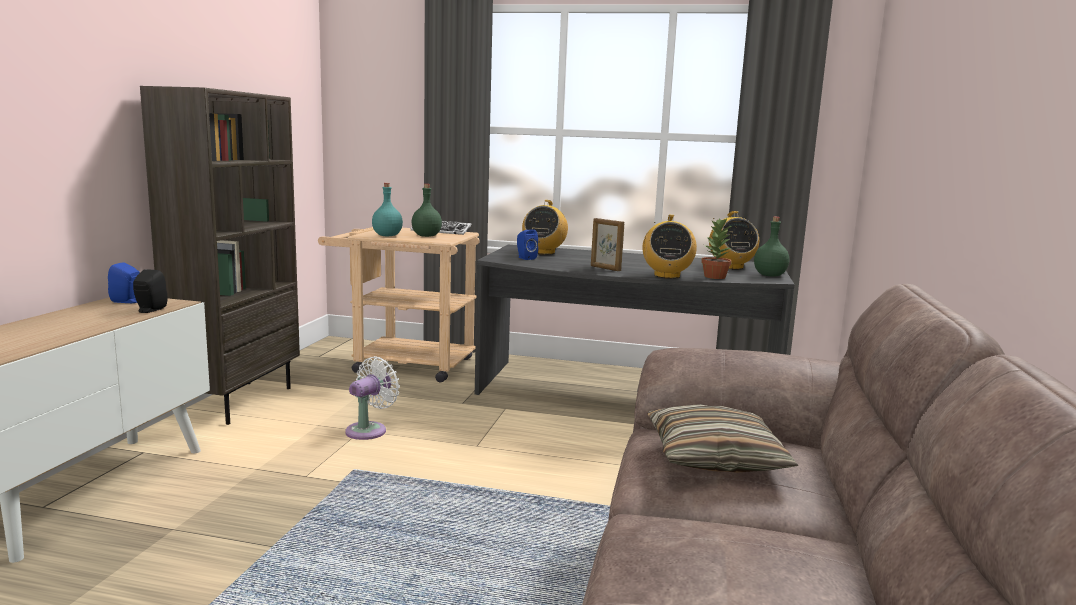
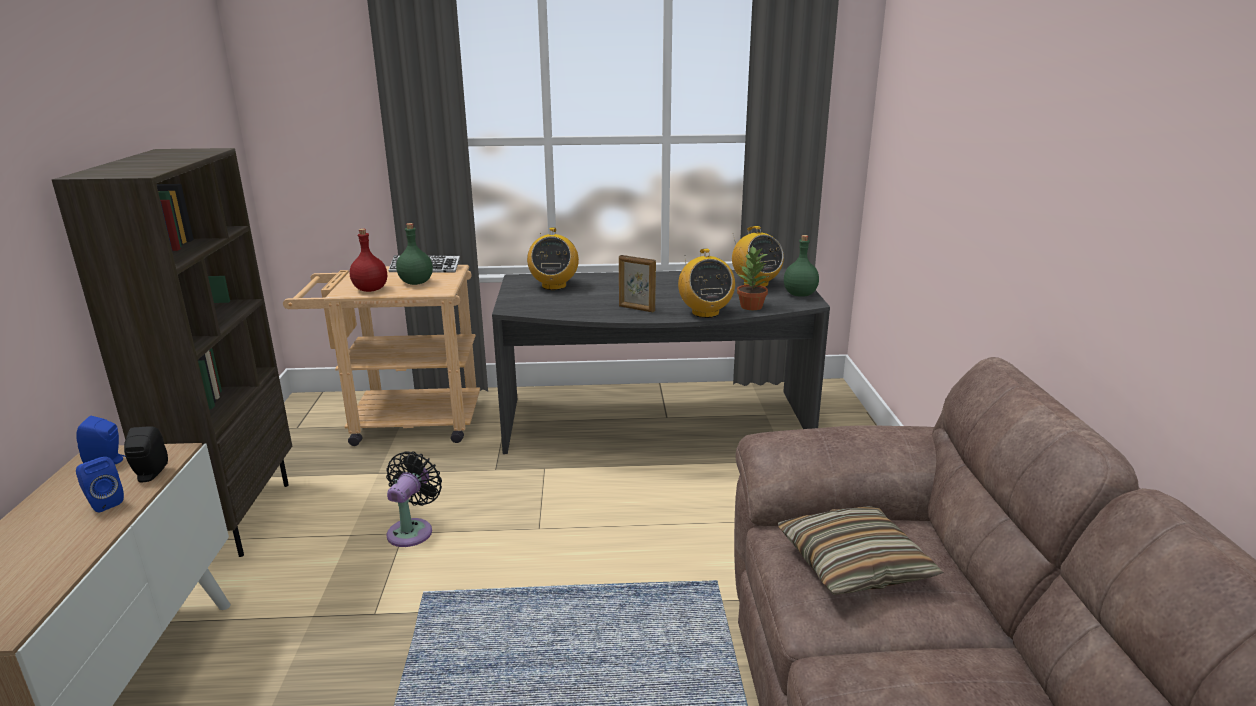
camera: 15 degrees left, 10 degrees up
(369, 430) = (412, 530): white fan -> black fan
(386, 236) = (370, 290): turquoise bottle -> red bottle
(525, 258) = (541, 301): blue speaker -> blue speaker (103, 503)

